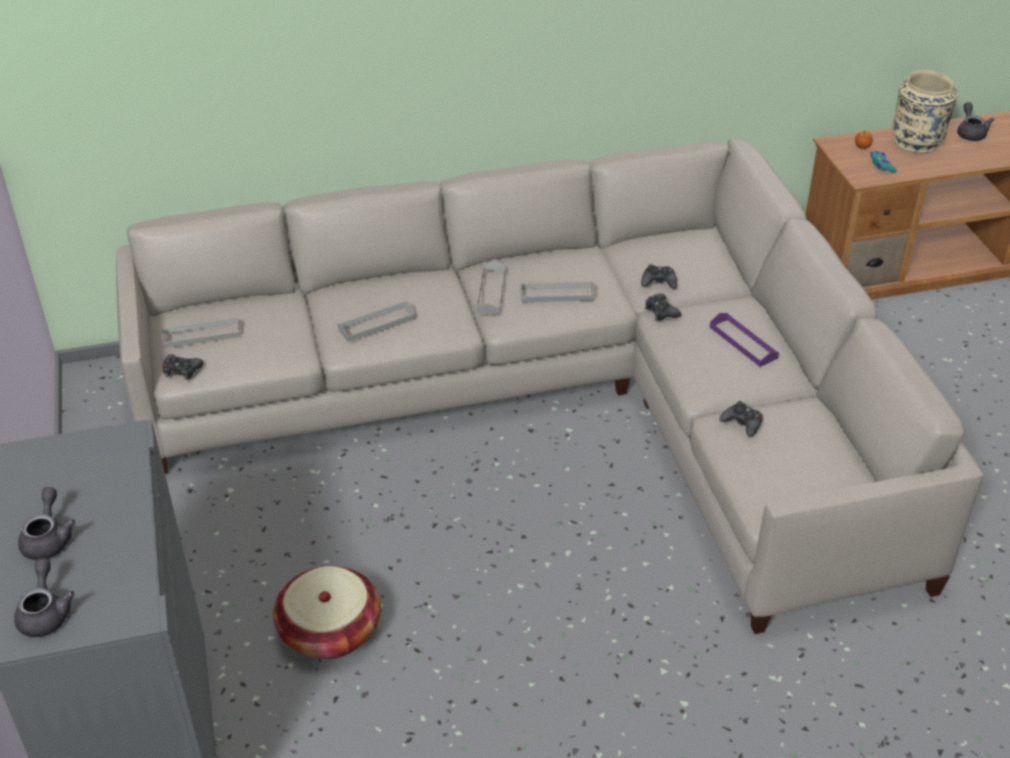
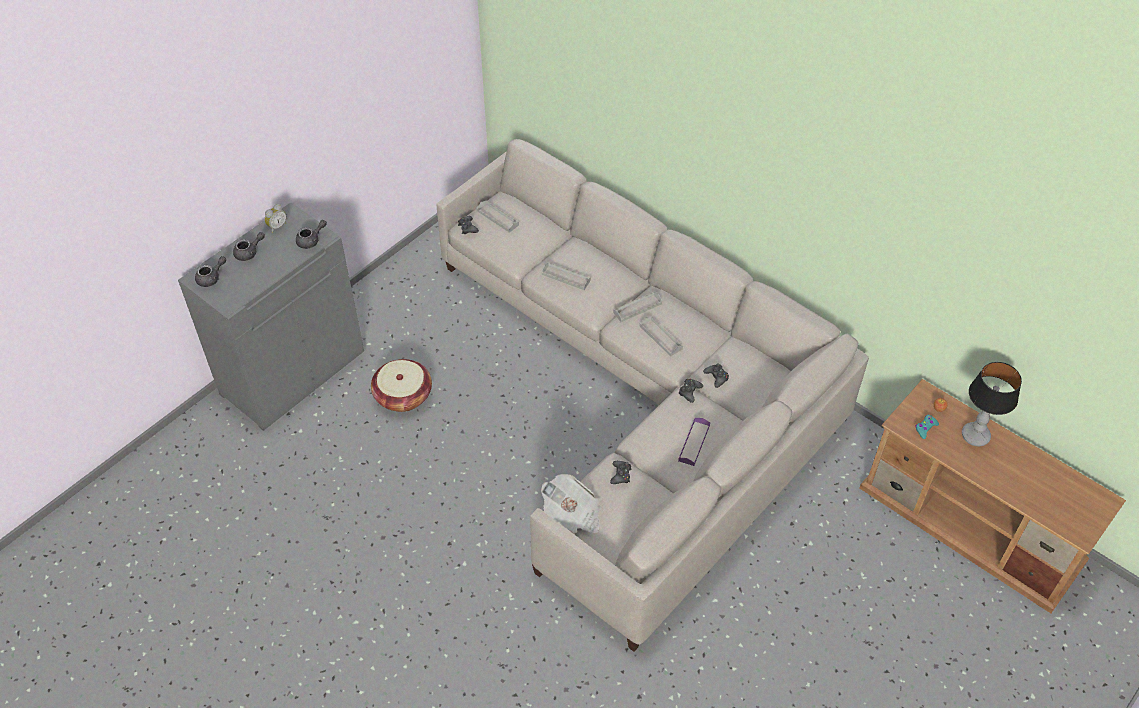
camera: 55 degrees right, 10 degrees up
(33, 481) = (277, 226): none -> alarm clock
(774, 495) = (572, 515): none -> newspaper
(916, 143) = (975, 436): beige vase -> table lamp
(970, 133) = (1024, 462): grey teapot -> grey teapot (311, 240)

